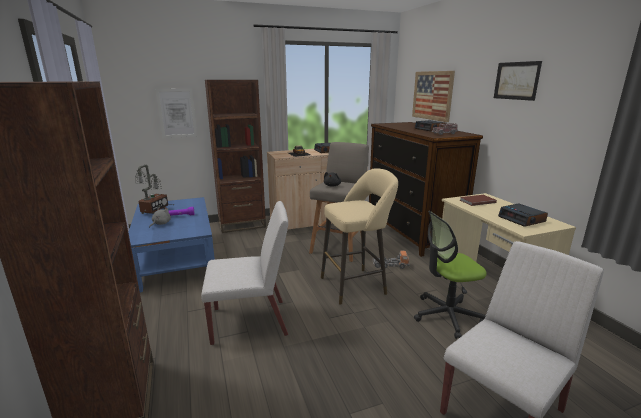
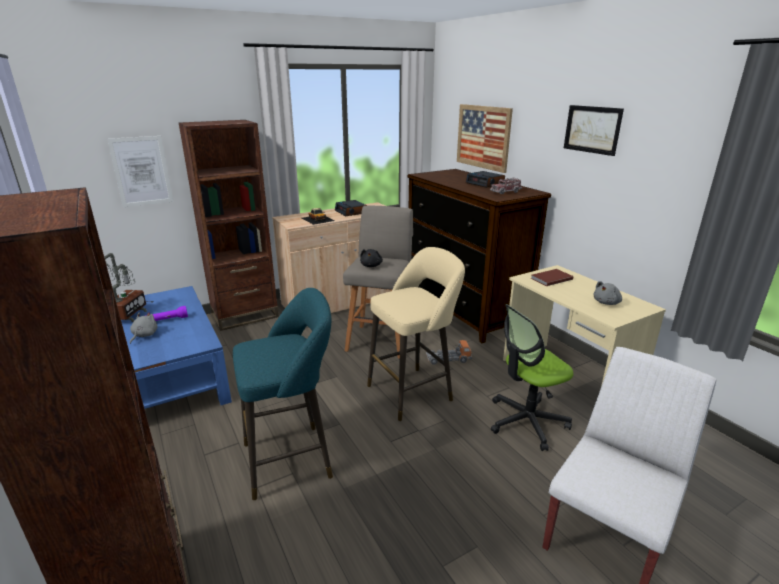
camera: 10 degrees left, 5 degrees up
(251, 321) = (293, 459): white chair -> turquoise stool
(522, 219) = (607, 303): alarm clock -> grey plush toy

